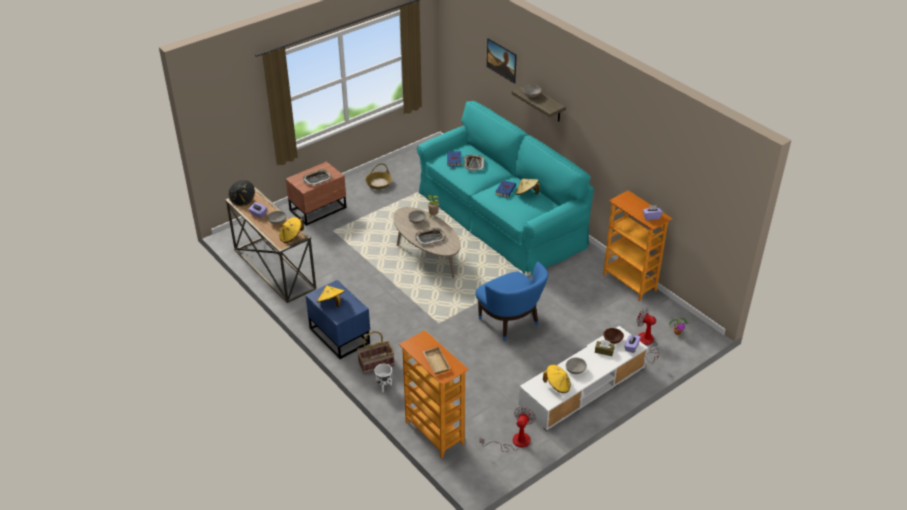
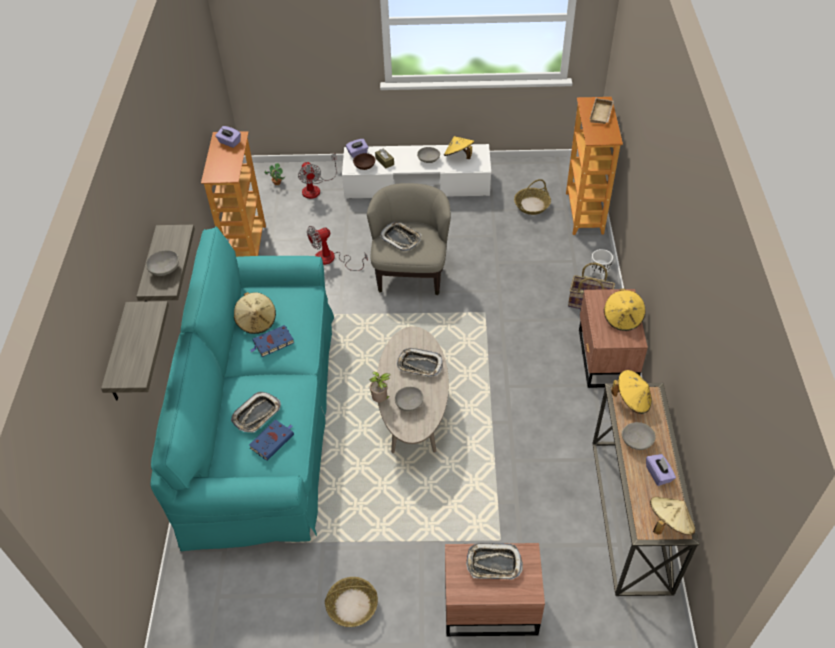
camera: 140 degrees left, 10 degrees up
(243, 200) = (668, 523): black hat -> beige hat
(340, 335) = (605, 359): blue nightstand -> brown nightstand
(480, 417) = (531, 205): none -> basket
(501, 67) = (119, 356): picture -> shelf
(510, 322) = (411, 273): blue armchair -> beige armchair
(514, 286) = (401, 238): none -> tray
(514, 442) = (521, 174): fan -> fan (332, 259)

